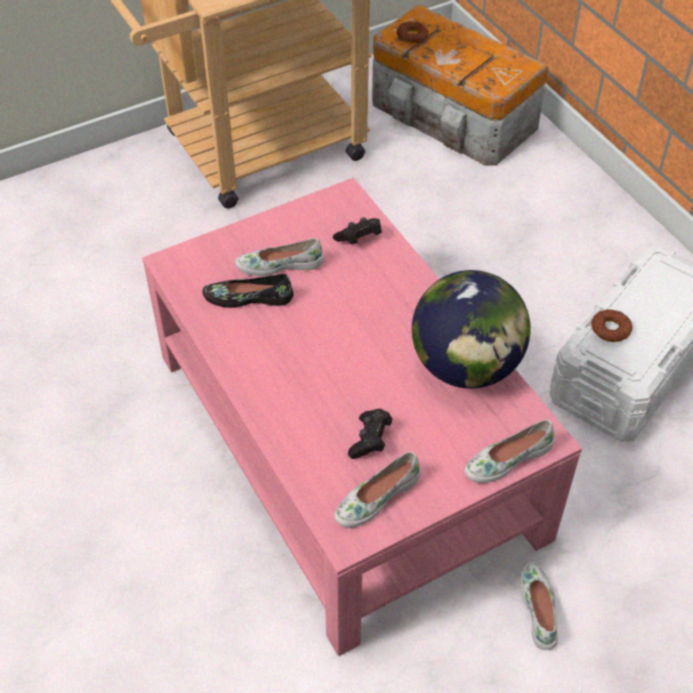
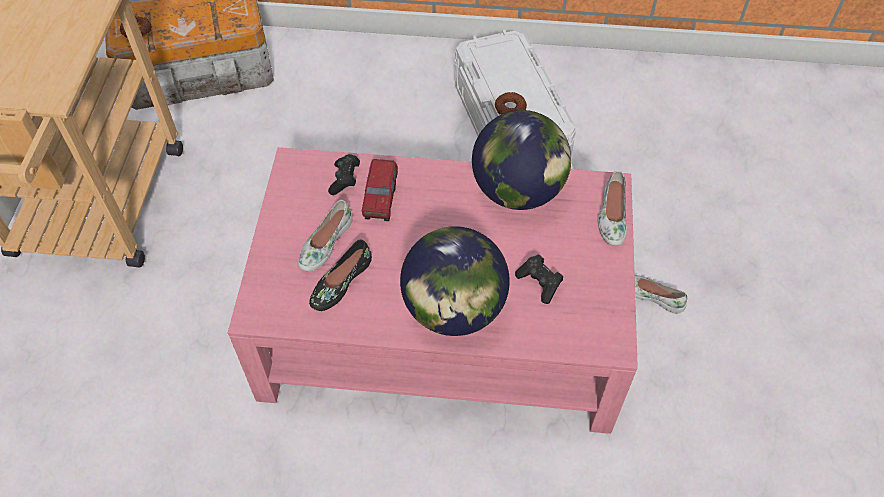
camera: 55 degrees left, 5 degrees up
(285, 390) = (454, 309): none -> globe
(359, 275) = (381, 201): none -> toy truck
(376, 497) = (591, 308): white shoe -> none

